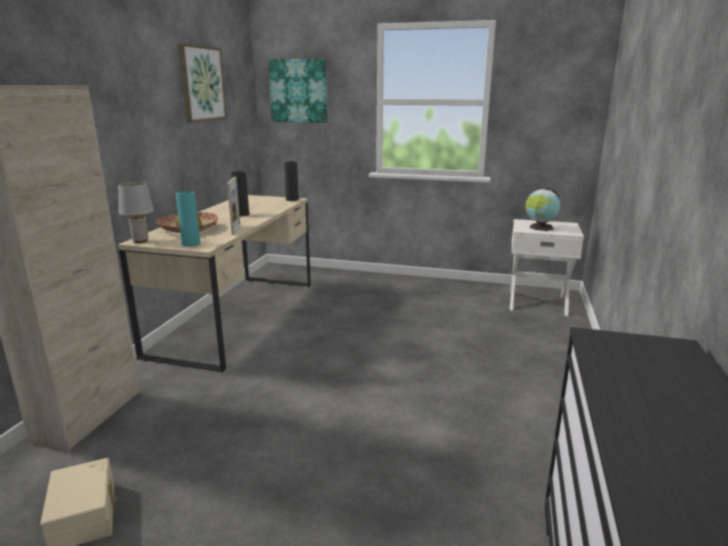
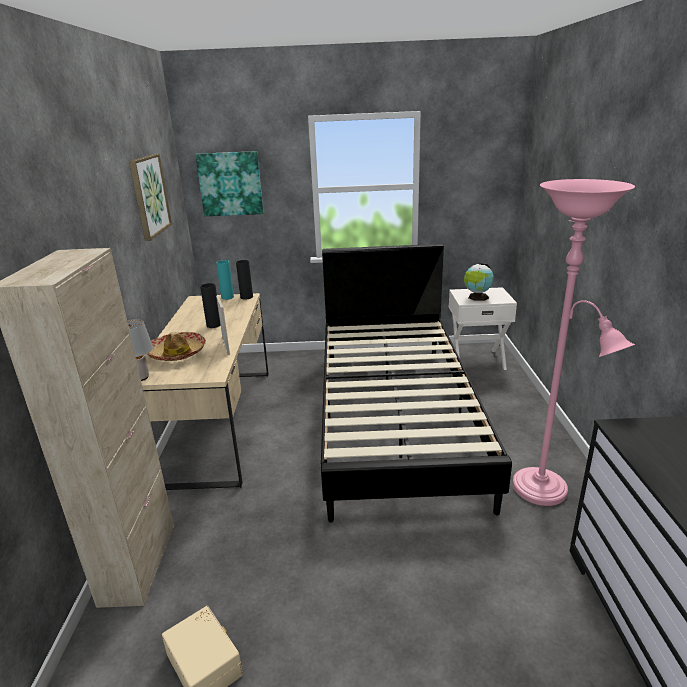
camera: 15 degrees left, 5 degrees up
(191, 244) = (197, 373): turquoise vase -> turquoise vase (227, 297)
(414, 339) = (395, 416): none -> black bed
(548, 439) = (545, 492): none -> pink floor lamp

